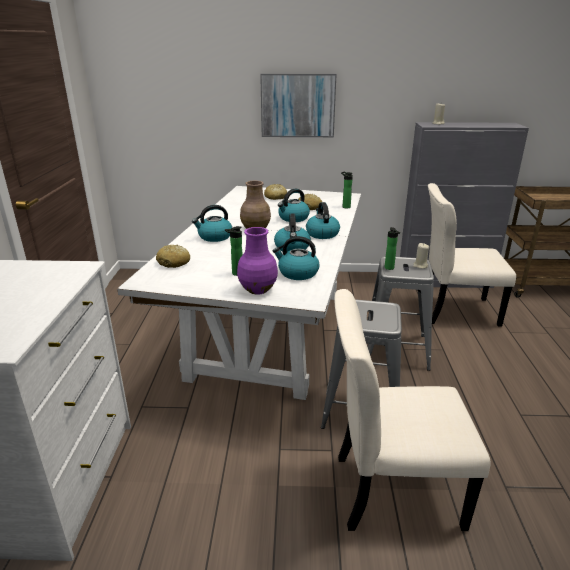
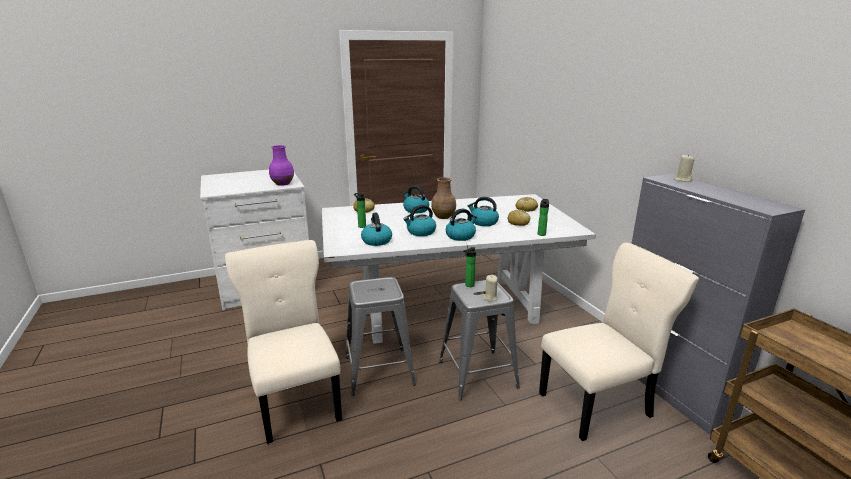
camera: 65 degrees right, 5 degrees down
(257, 289) = (342, 235): purple vase -> purple vase (283, 183)
(298, 105) = (580, 132): picture -> none
(454, 311) = (598, 404): beige chair -> beige chair turned 90 degrees clockwise

